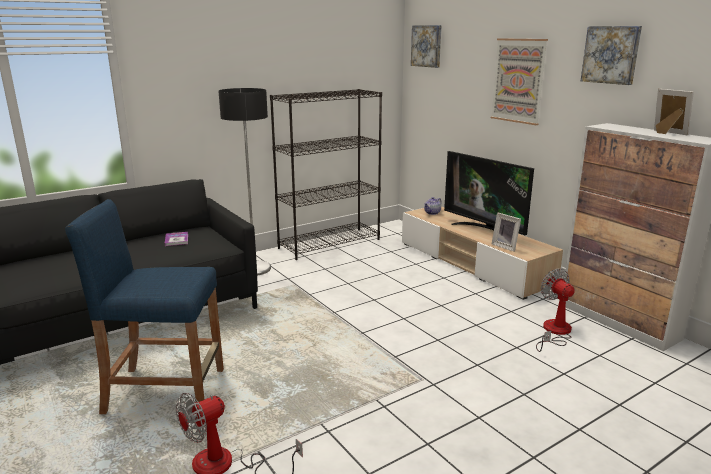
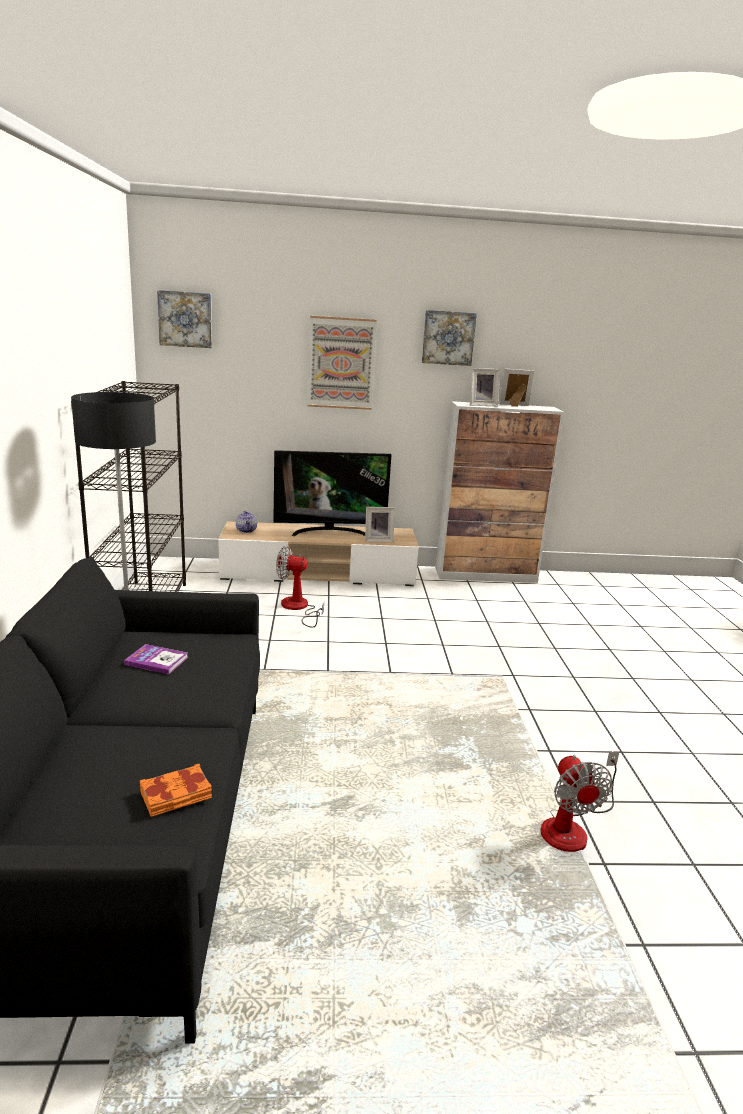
camera: 60 degrees left, 0 degrees up
(51, 279) = (176, 796): none -> orange book
(165, 391) = (393, 837): blue stool -> none
(554, 332) = (479, 600): fan -> fan (298, 608)
(621, 128) = (481, 405): none -> picture frame

